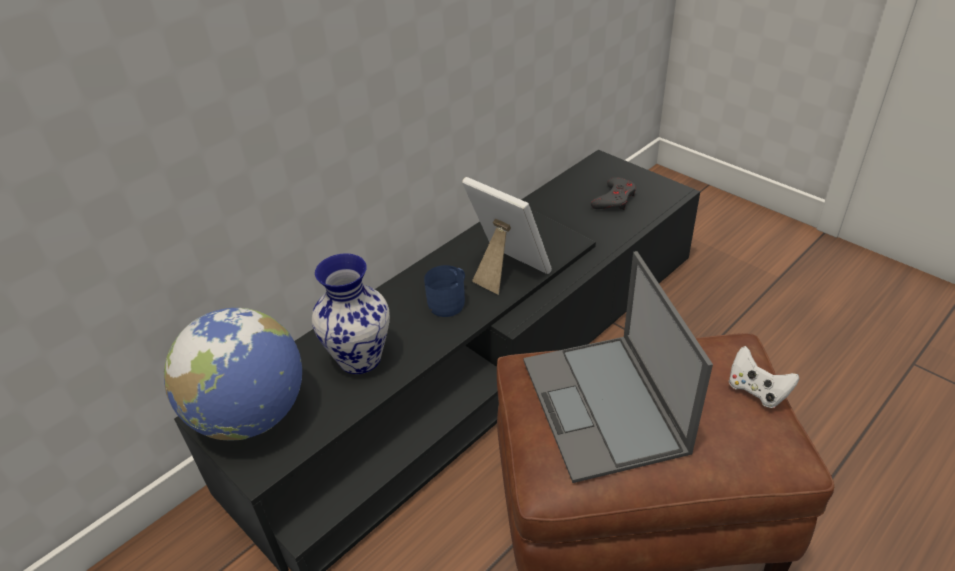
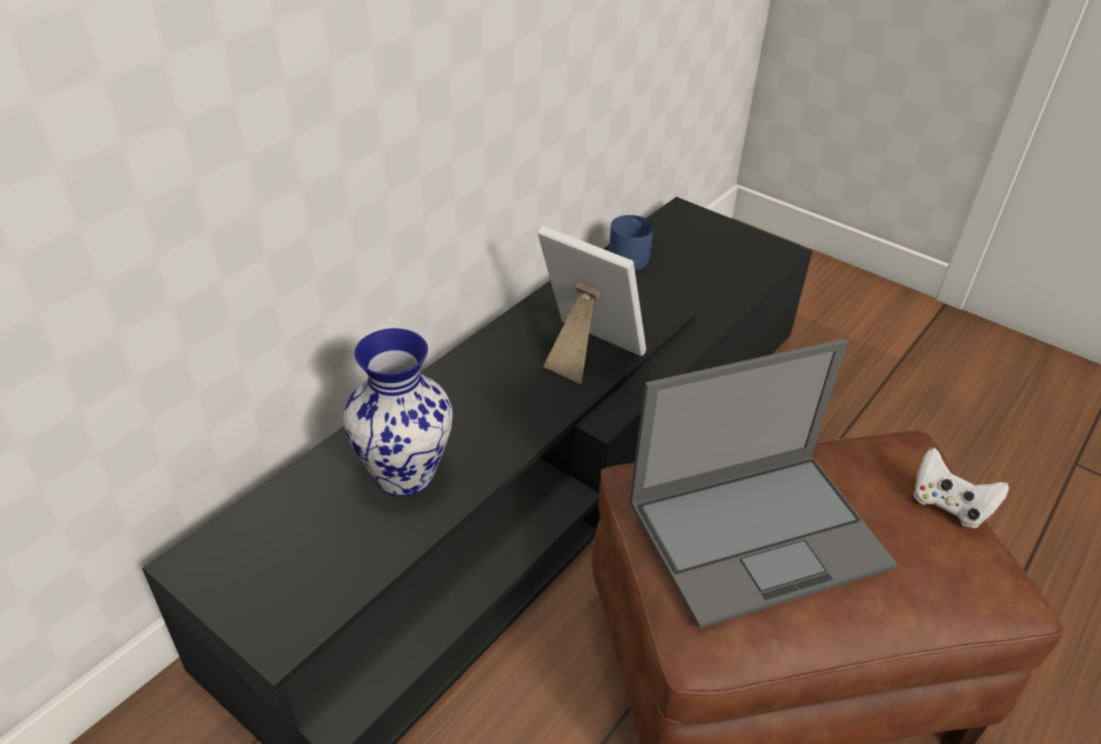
camera: 10 degrees left, 0 degrees up
(251, 415) = (257, 559): globe -> none
(450, 302) = (517, 394): blue mug -> blue mug (631, 257)
(604, 406) = (760, 533): laptop -> laptop turned 90 degrees counterclockwise
(614, 199) = (708, 259): grey game controller -> none

